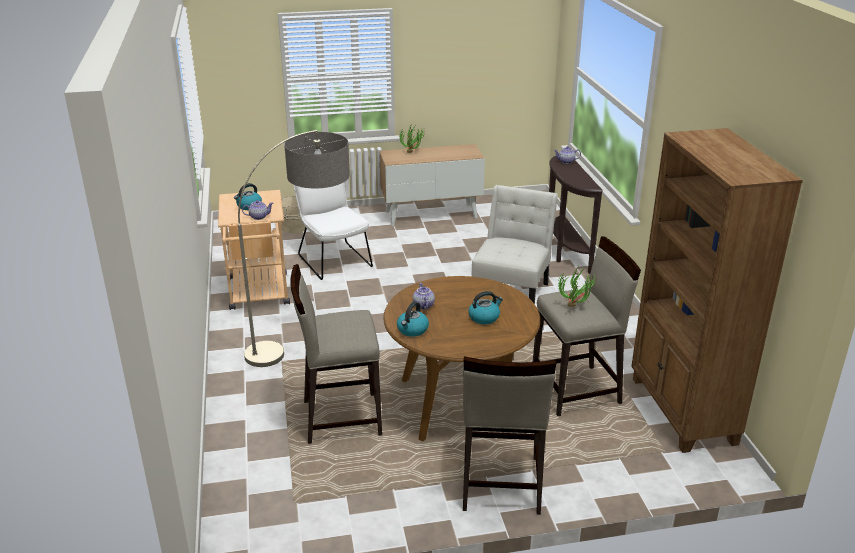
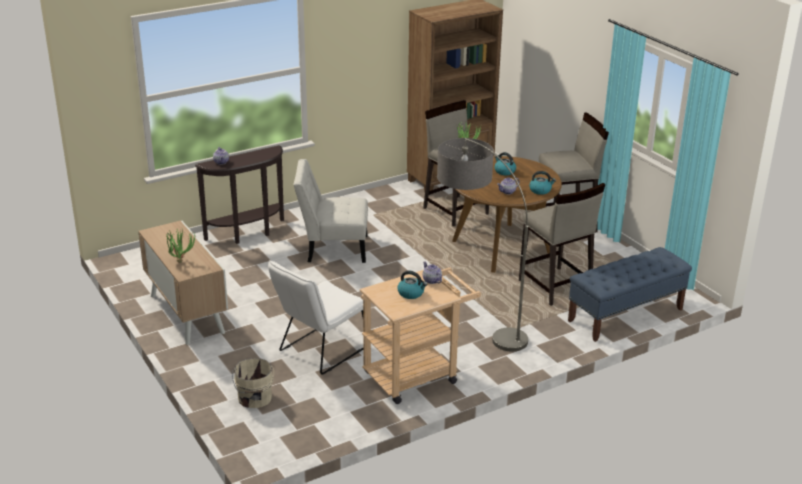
camera: 110 degrees left, 0 degrees up
(241, 455) = (625, 315): none -> blue bench

